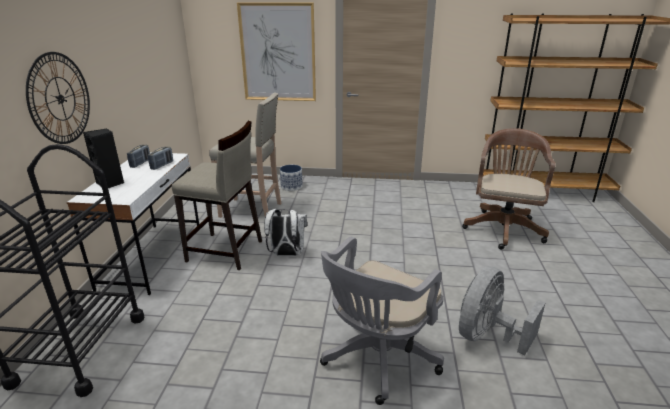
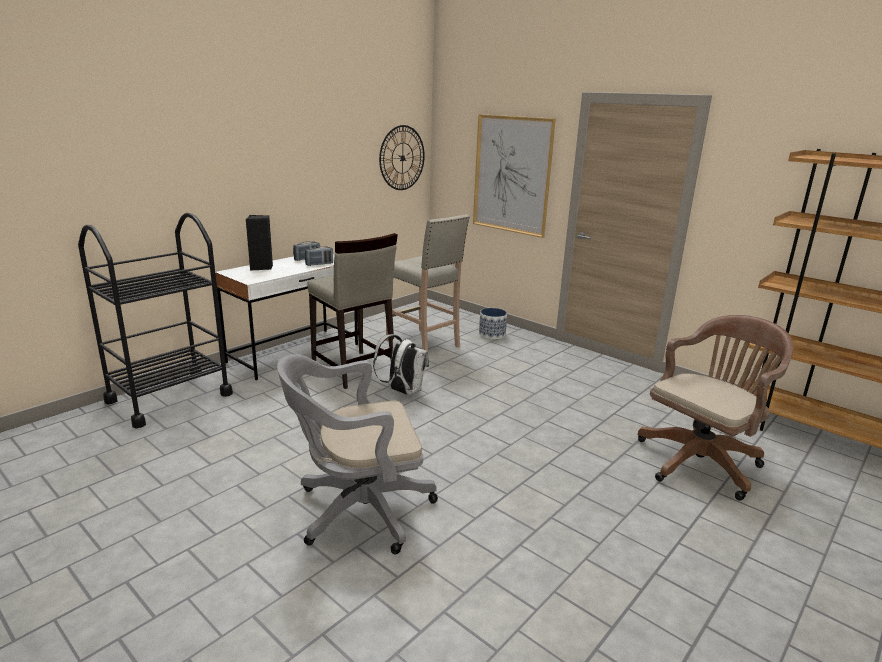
camera: 35 degrees right, 5 degrees down
(60, 98) = (233, 181): wall clock -> wall clock (402, 158)
(487, 335) = (500, 551): grey fan -> none

